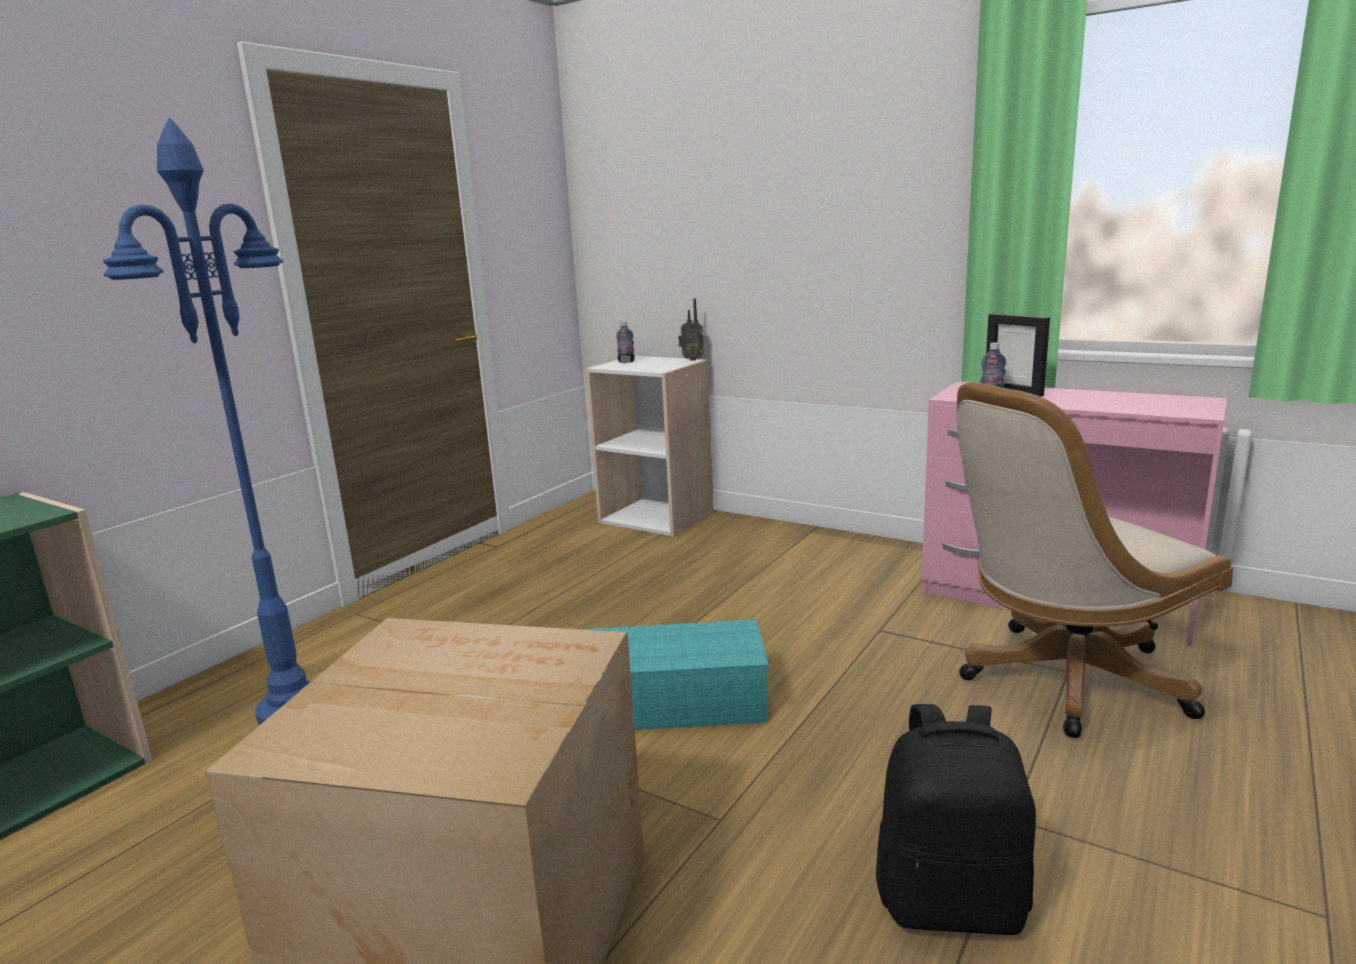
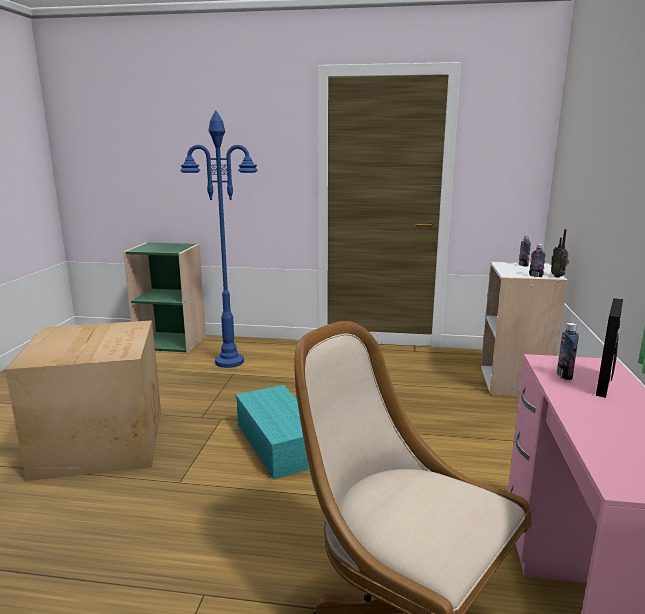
camera: 65 degrees right, 0 degrees up
(678, 364) = (535, 276): none -> bottle
(951, 901) = (124, 573): black backpack -> none

